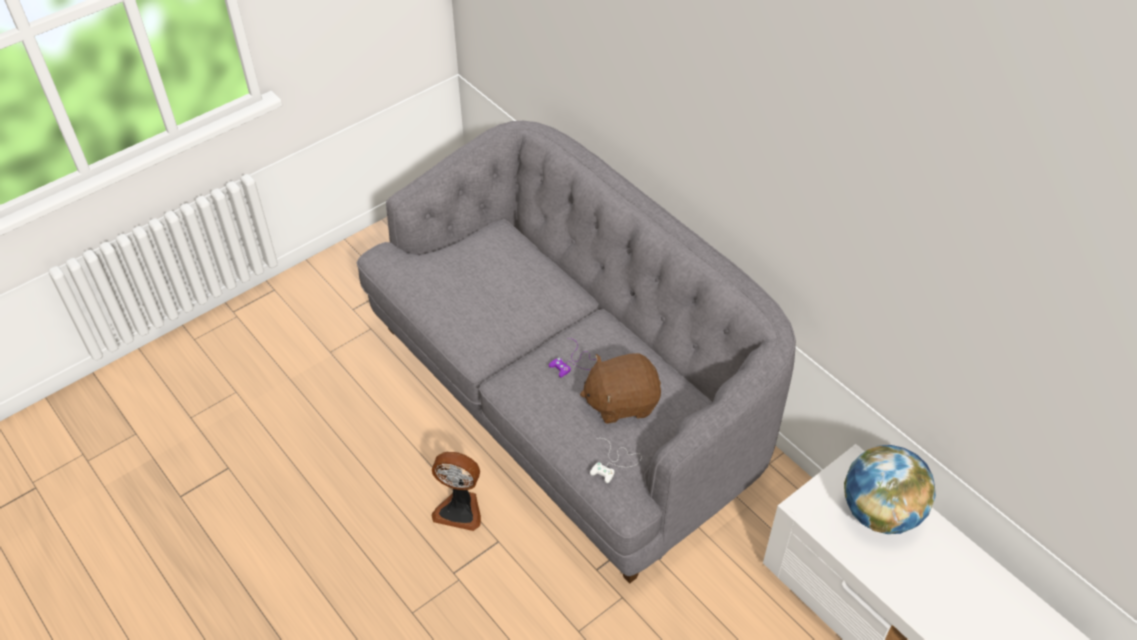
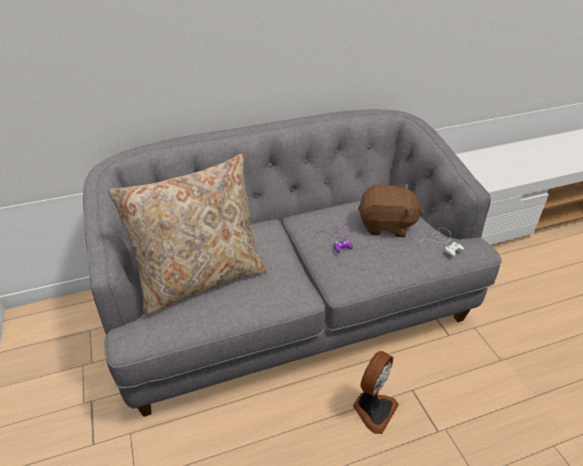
camera: 70 degrees left, 10 degrees down
(466, 273) = (201, 278): none -> beige pillow
(621, 402) = (386, 225): brown plush toy -> brown plush toy turned 90 degrees counterclockwise
(880, 512) = (486, 163): globe -> none

